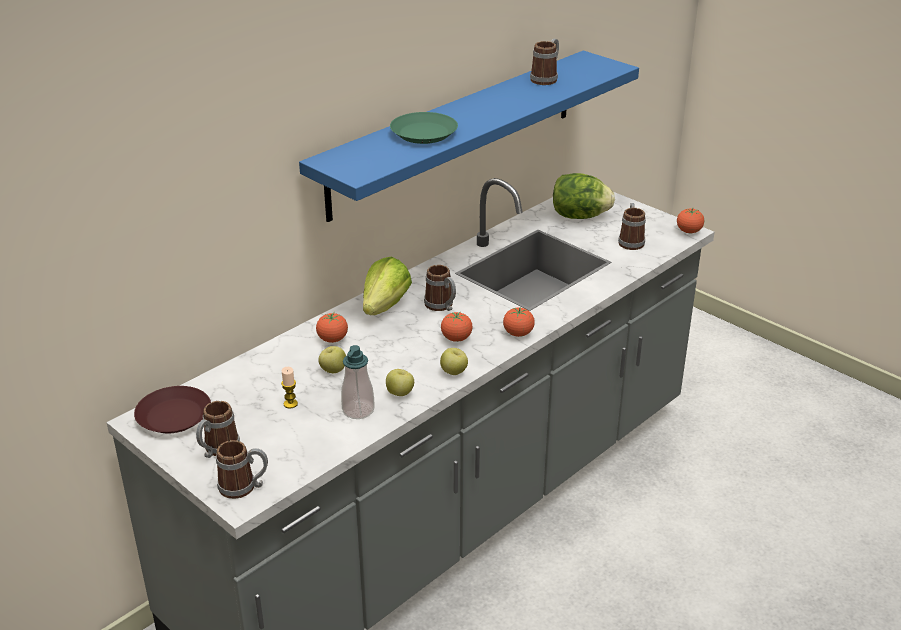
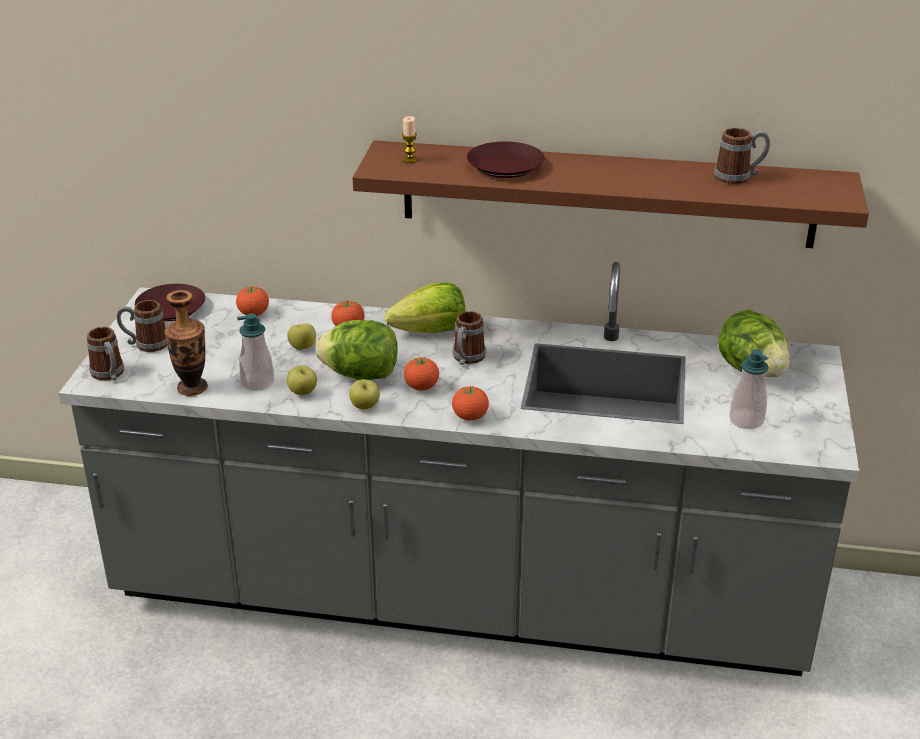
camera: 55 degrees right, 0 degrees up
(290, 404) = (235, 349): candle -> candle (409, 159)
(324, 447) = (192, 388): none -> vase
(407, 358) = (361, 375): none -> lettuce
(424, 133) = (506, 166): green plate -> brown plate
(456, 132) = (607, 194): blue shelf -> brown shelf
(630, 241) = (746, 420): mug -> soap dispenser
(689, 231) = (829, 452): tomato -> tomato (253, 314)

